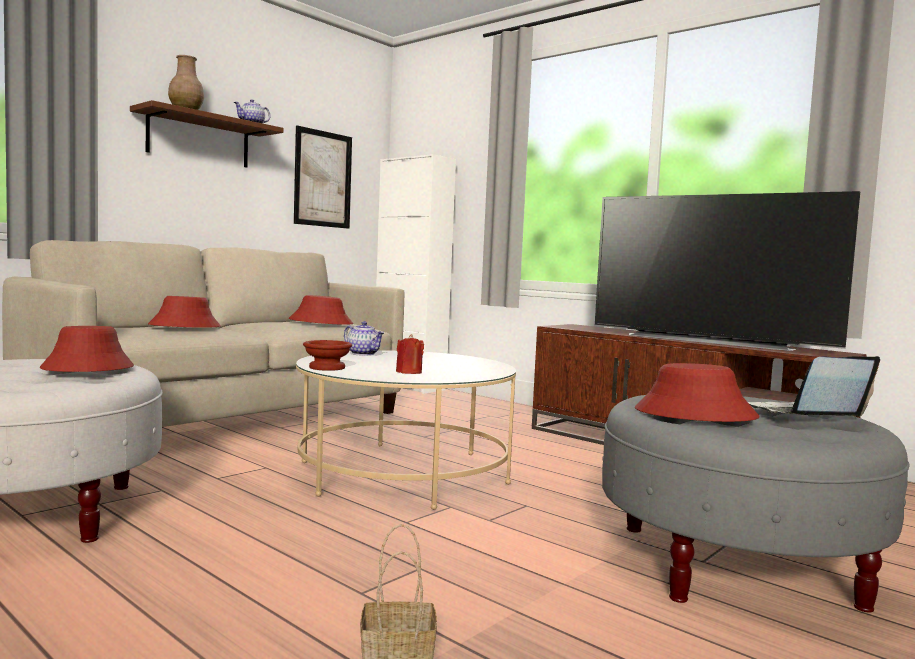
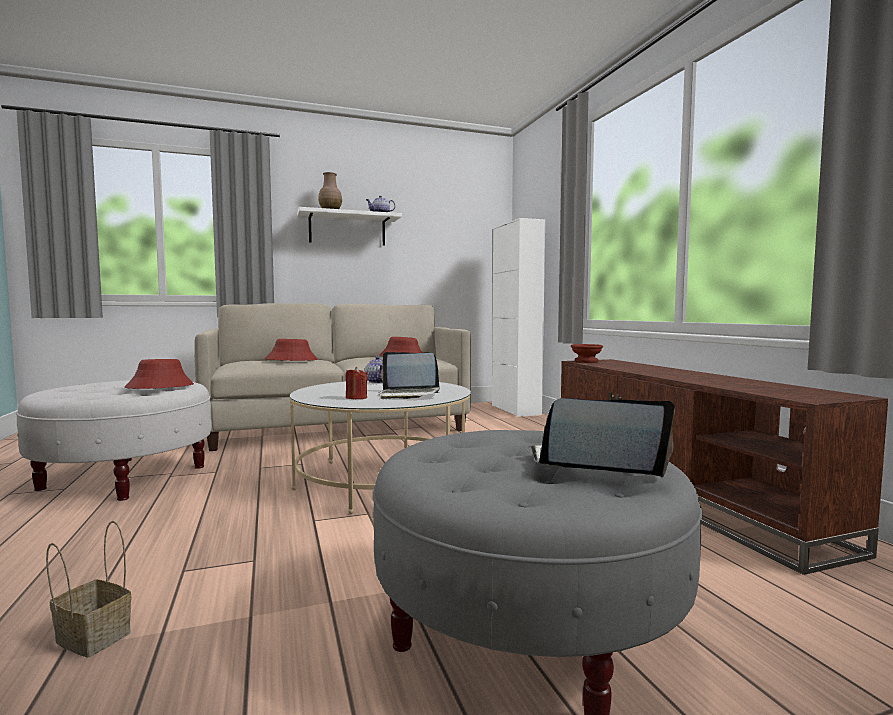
camera: 30 degrees right, 0 degrees up
(199, 140) = (347, 229): brown shelf -> white shelf
(323, 179) = (449, 248): picture -> none
(328, 368) = (310, 392): brown bowl -> brown bowl (587, 361)
(451, 367) = (408, 394): none -> laptop
(694, 414) = (461, 454): red hat -> none
(710, 341) = (700, 377): television -> none

